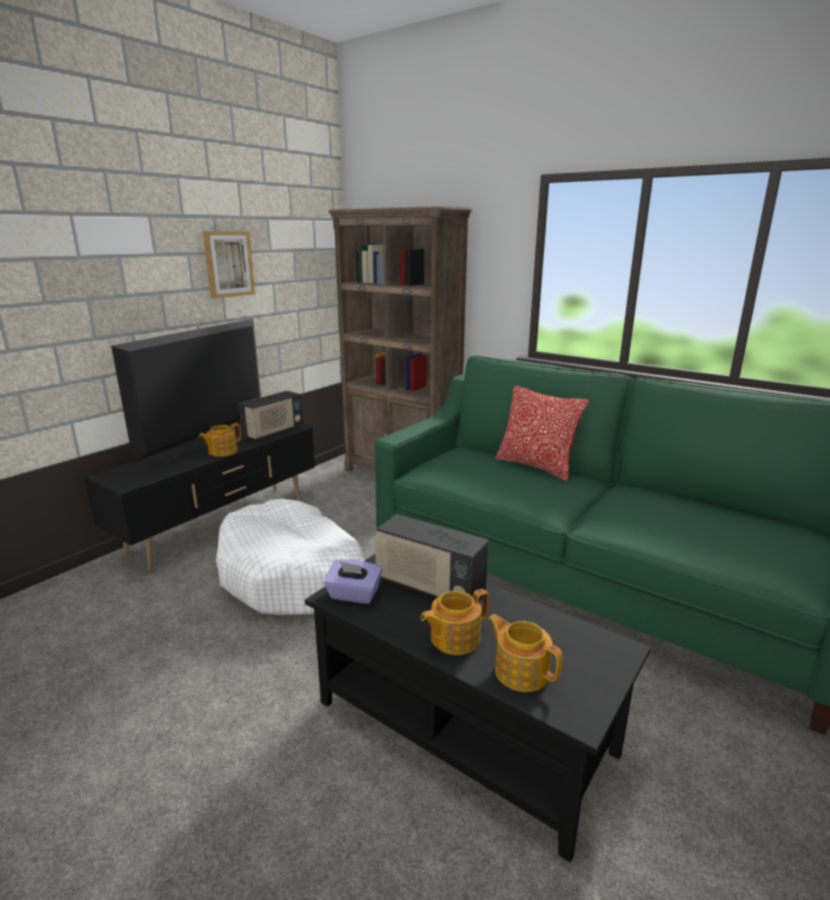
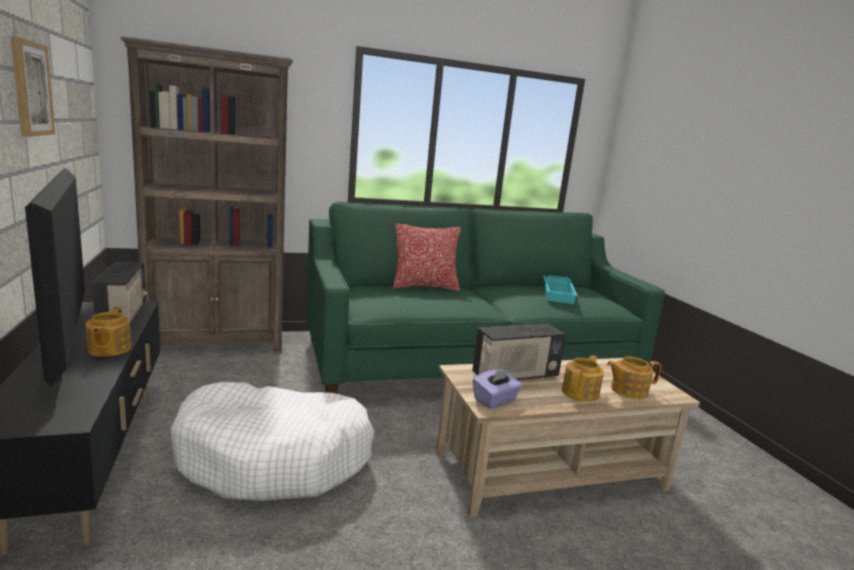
camera: 55 degrees left, 5 degrees down
(453, 638) = (581, 393): teapot -> teapot turned 150 degrees counterclockwise
(464, 727) = (550, 471): black coffee table -> beige coffee table
(711, 524) = (558, 293): none -> turquoise tray

